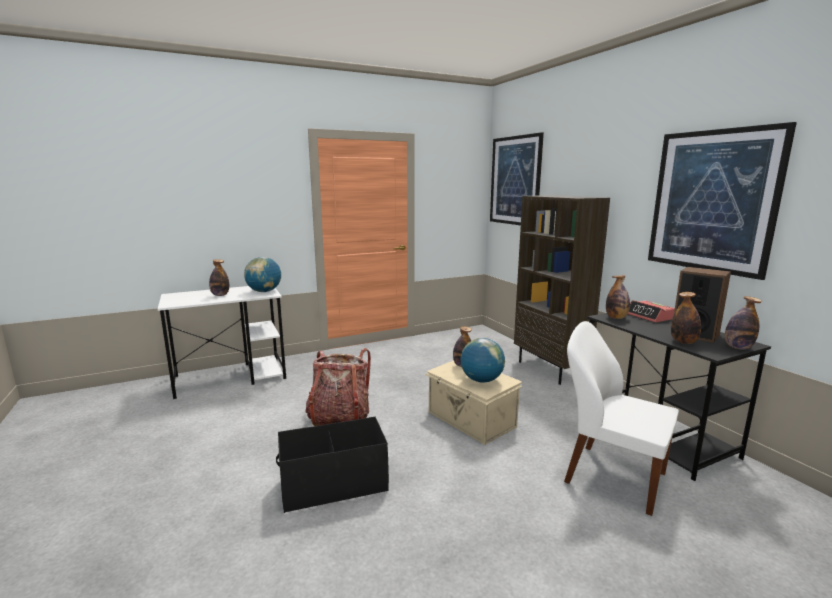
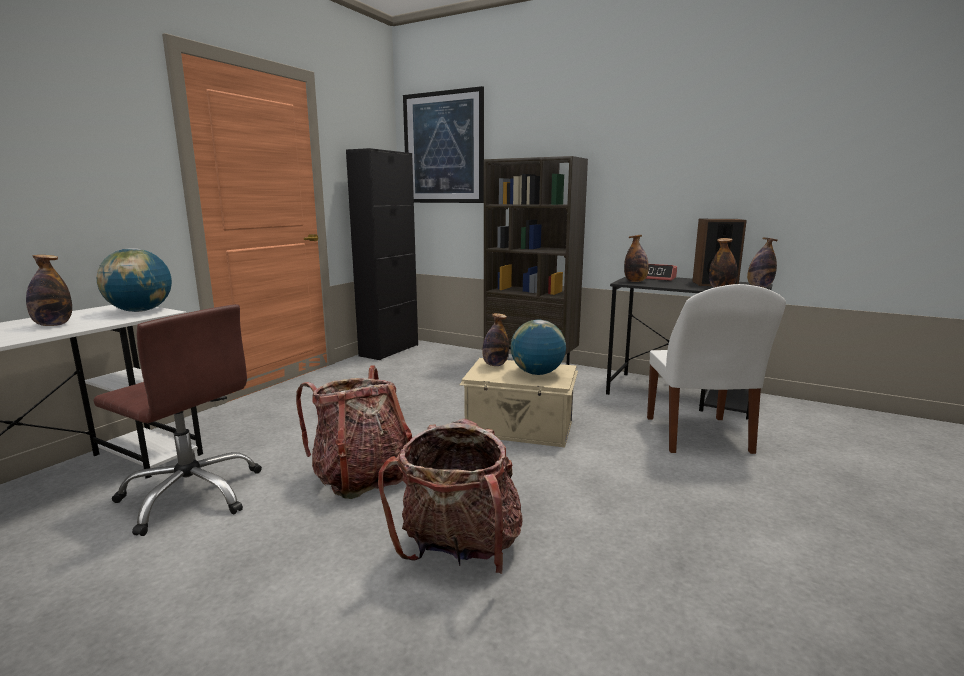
camera: 35 degrees left, 0 degrees up
(258, 400) = (192, 494): none -> brown office chair
(333, 484) = (459, 550): black storage box -> backpack
(459, 333) = (389, 350): none -> black cabinet
(611, 476) = (698, 436): white chair -> white chair turned 90 degrees counterclockwise
(712, 201) = (702, 155): picture -> none

